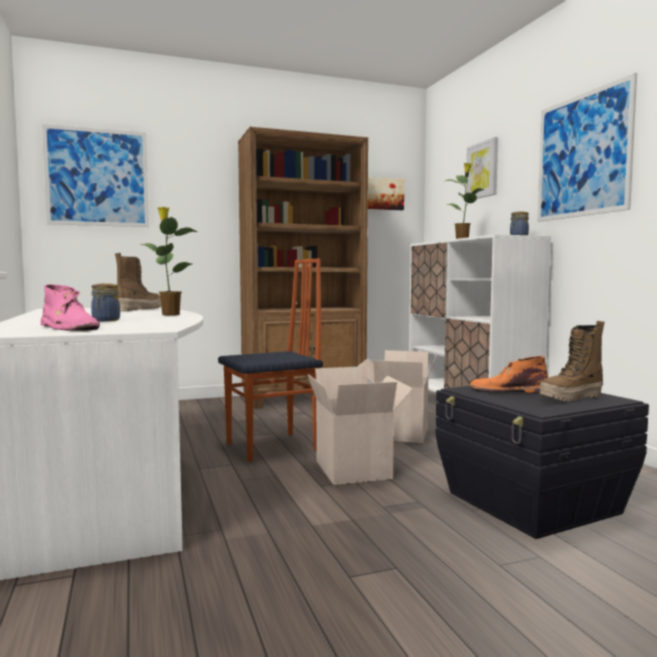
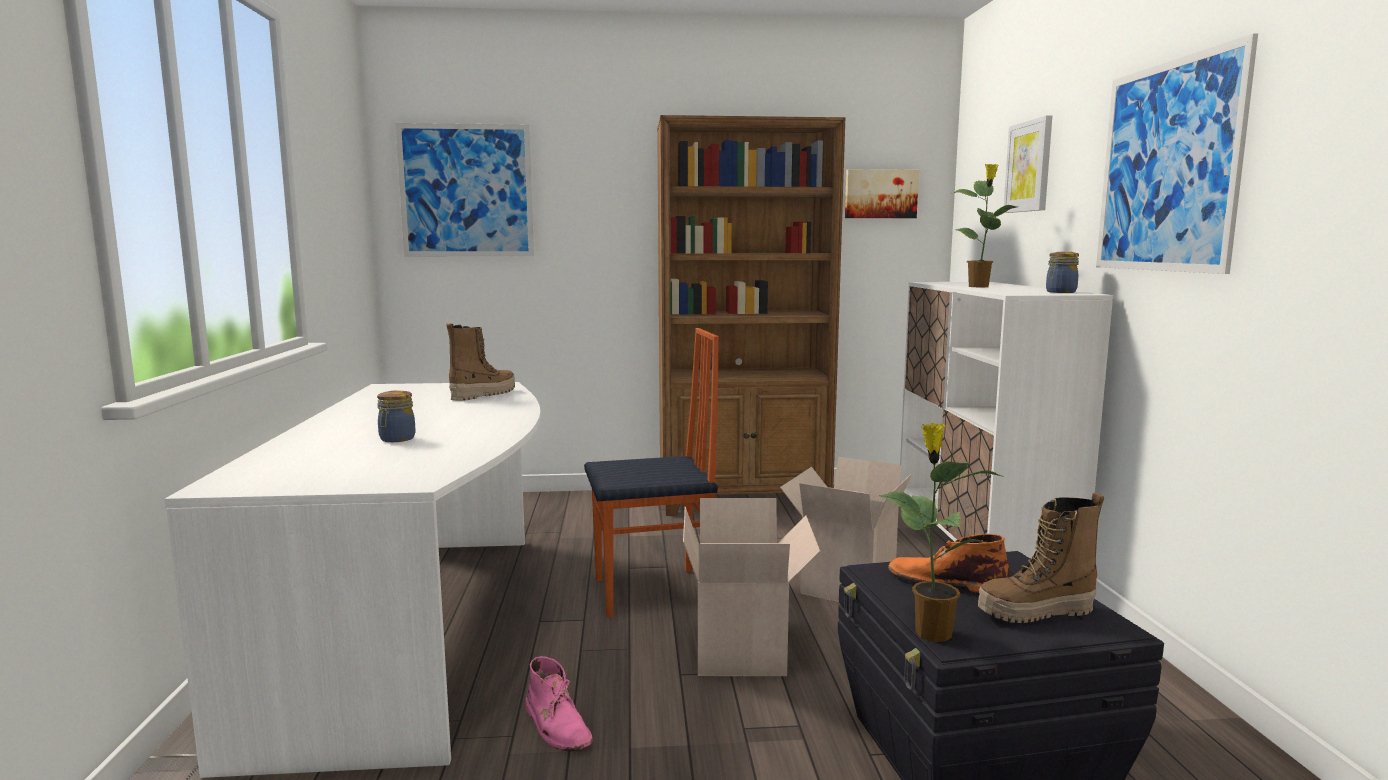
camera: 15 degrees right, 5 degrees up
(69, 328) = (324, 467): pink boot -> pink boot (557, 725)
(169, 314) = (498, 419): potted plant -> potted plant (931, 632)

